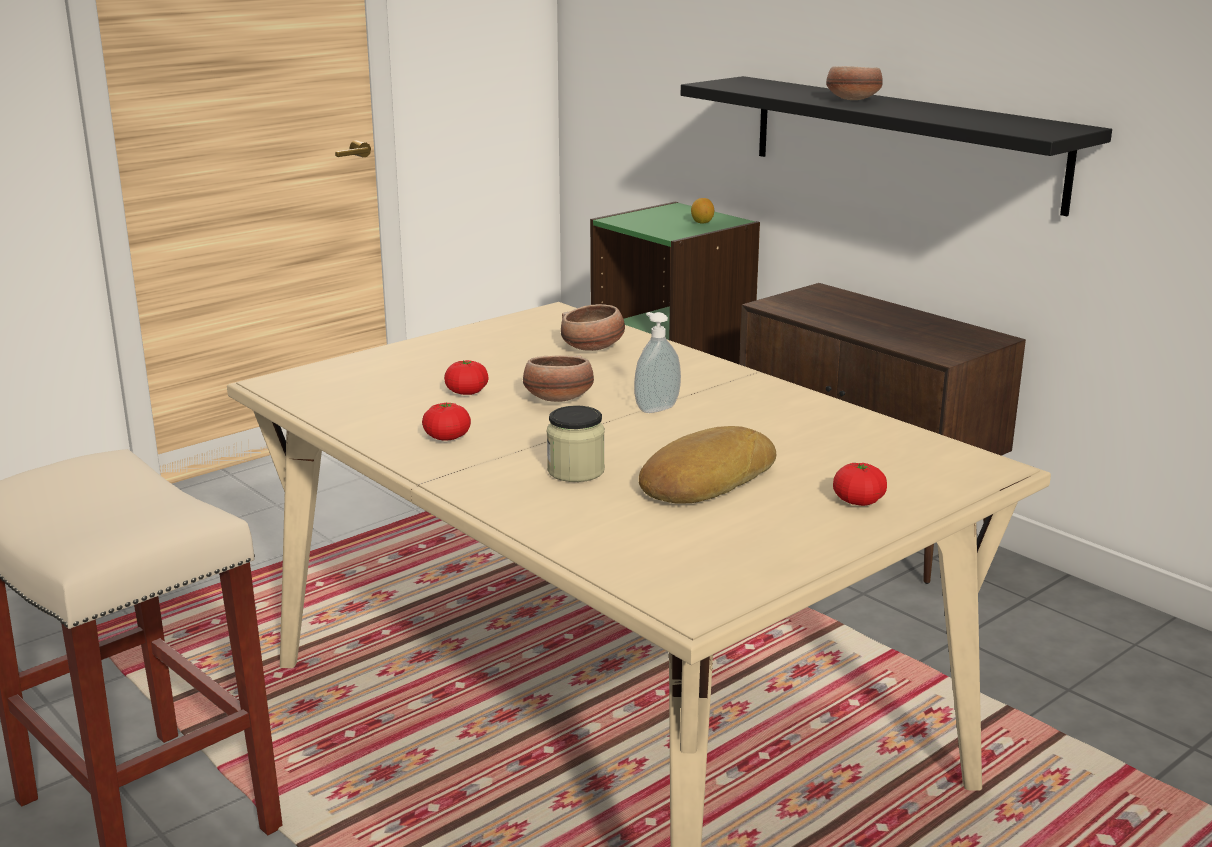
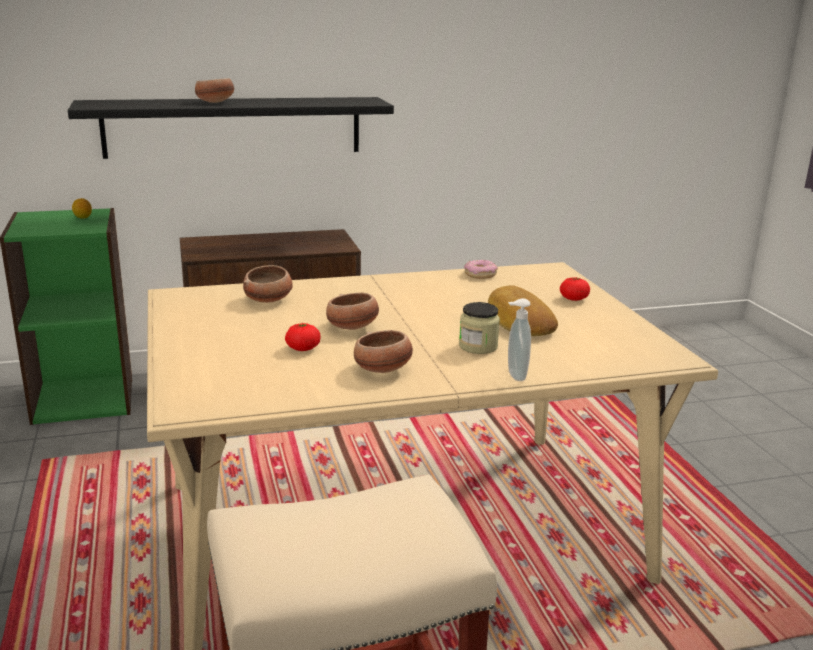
camera: 65 degrees left, 0 degrees up
(447, 437) = (383, 369): tomato -> bowl
(655, 408) = (399, 308): soap dispenser -> soap dispenser (514, 375)
(867, 427) = (480, 274): none -> donut

